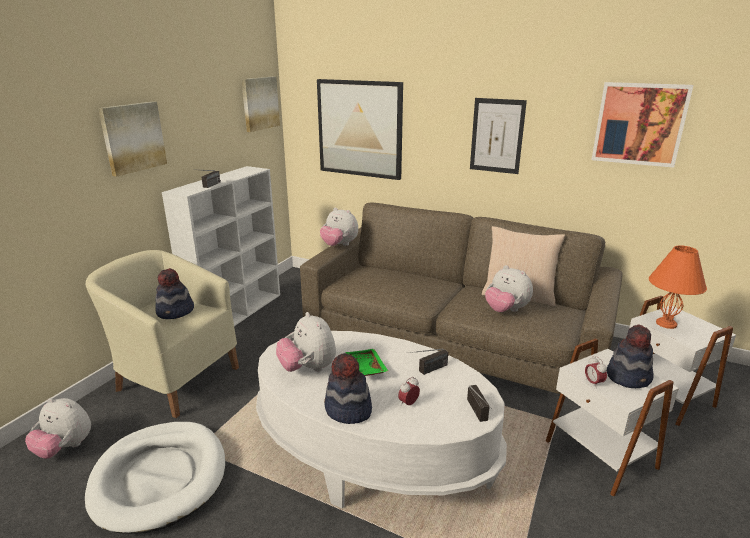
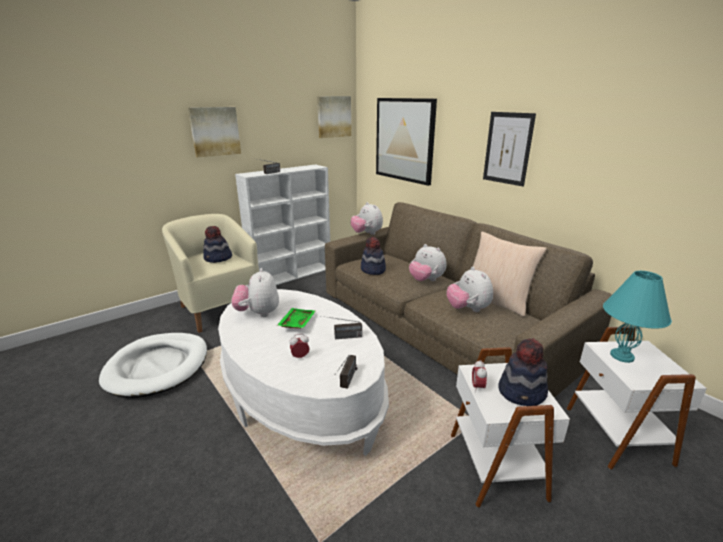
camera: 25 degrees right, 0 degrees up
(65, 448) = (128, 333): plush toy -> plush toy (426, 280)
(348, 410) = (253, 348): hat -> hat (373, 270)
(639, 124) = (648, 138): picture -> none
(665, 323) = (621, 356): orange table lamp -> turquoise table lamp

